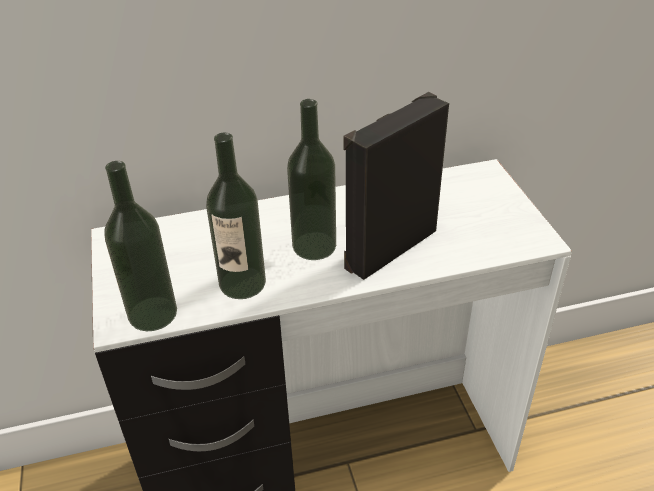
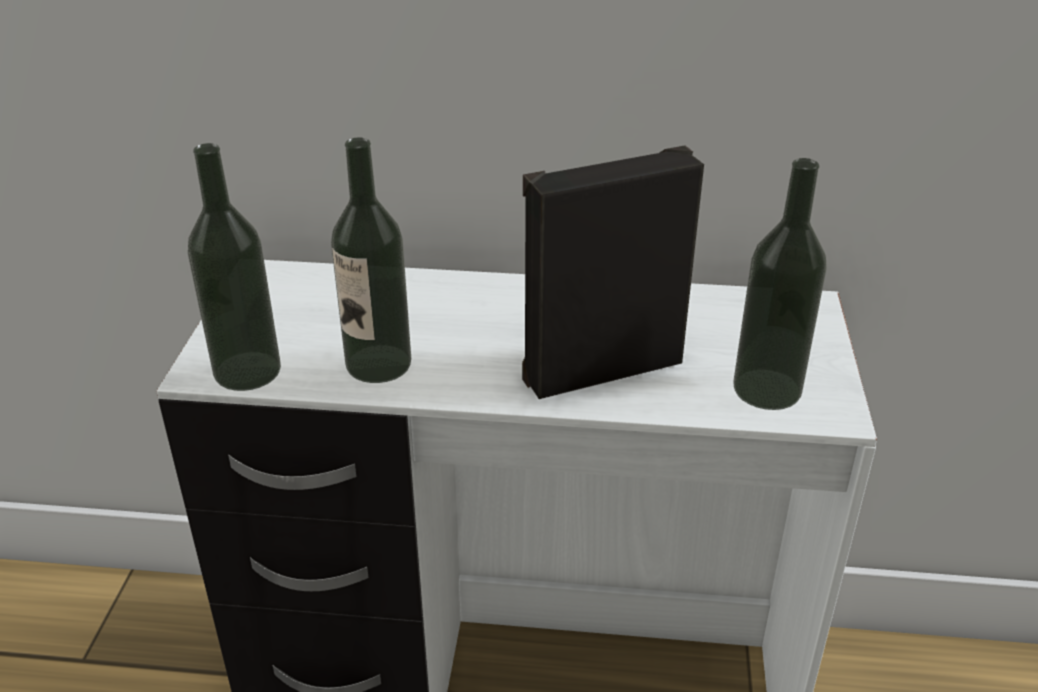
camera: 20 degrees right, 5 degrees down
(314, 246) = (500, 342): bottle -> bottle (767, 389)

